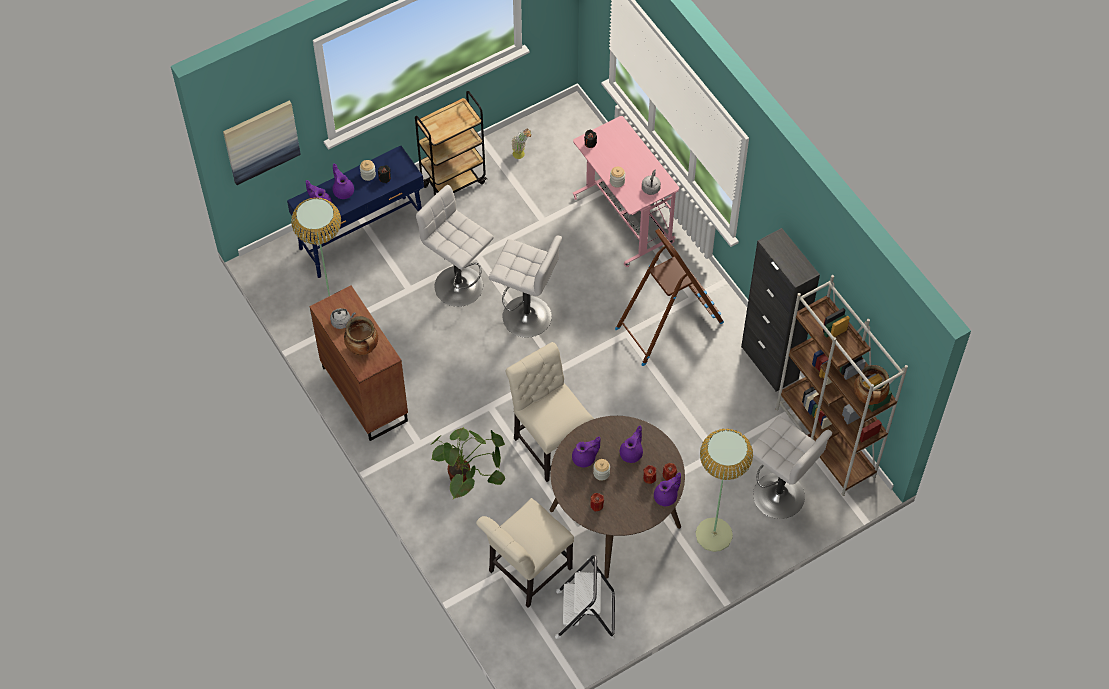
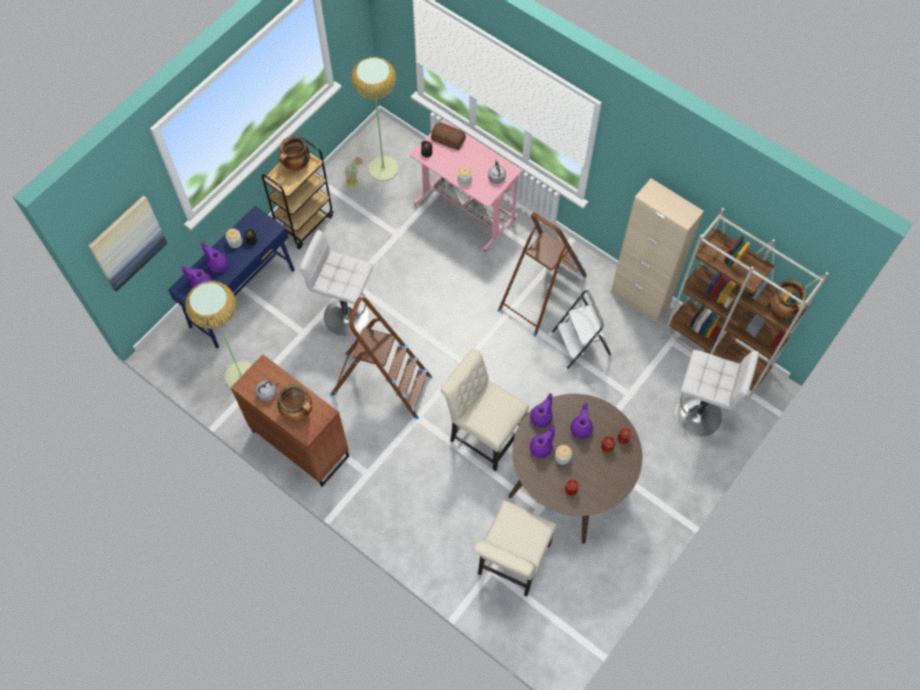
camera: 20 degrees left, 5 degrees up
(454, 117) = (296, 165): none -> cooking pot
(467, 365) = (382, 385): none -> brown step ladder
(469, 479) = (426, 492): potted plant -> none
(527, 317) = (417, 325): white stool -> none
(588, 614) = (582, 583): white step ladder -> white step ladder (582, 344)
(618, 137) = (448, 140): none -> bread
(666, 496) = (629, 459): purple teapot -> purple teapot (542, 417)
(714, 534) = (659, 469): floor lamp -> floor lamp (383, 168)
(769, 363) = (640, 299): black cabinet -> beige cabinet

